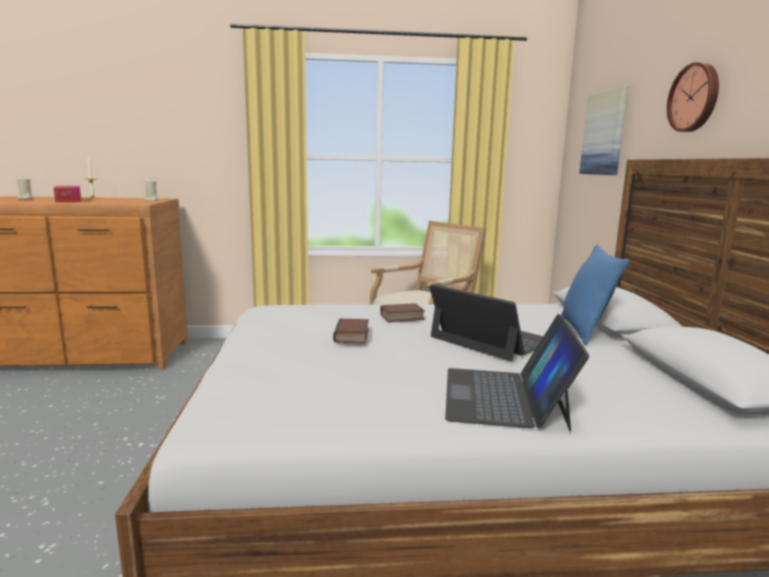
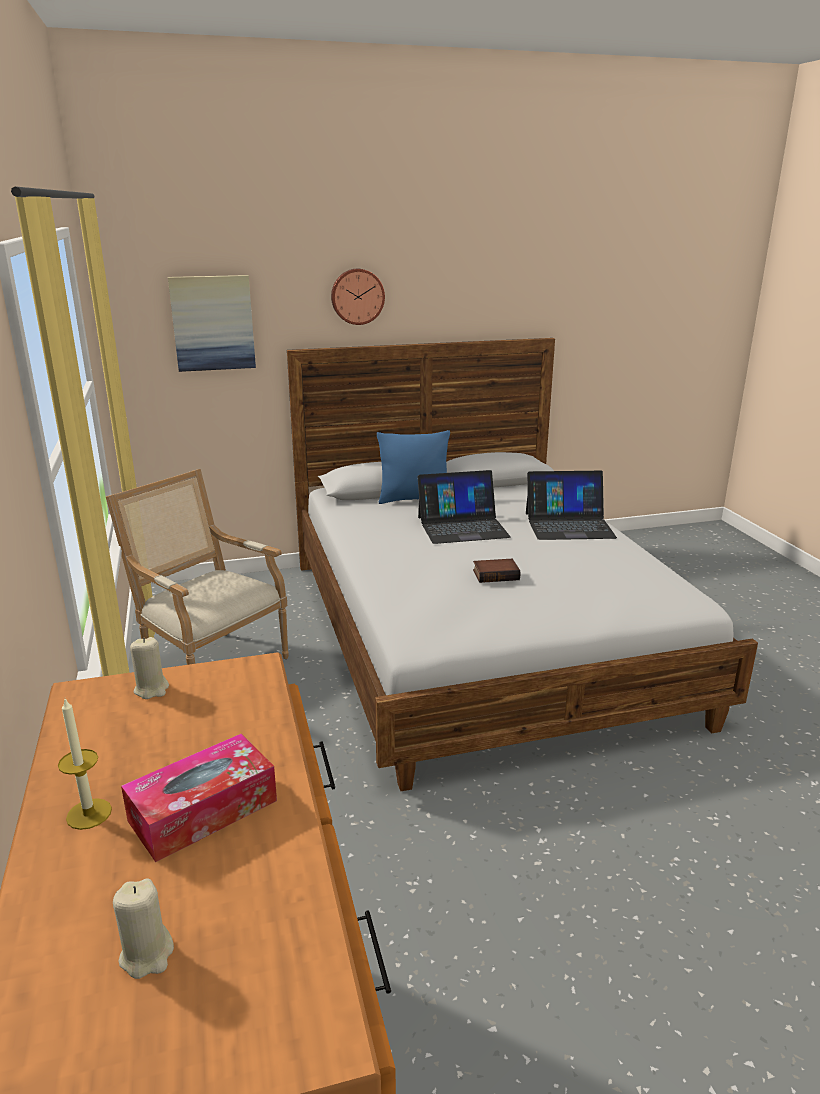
camera: 100 degrees left, 10 degrees up
(402, 317) = (421, 560): book -> none
(490, 339) = (462, 527): laptop -> laptop turned 135 degrees counterclockwise

